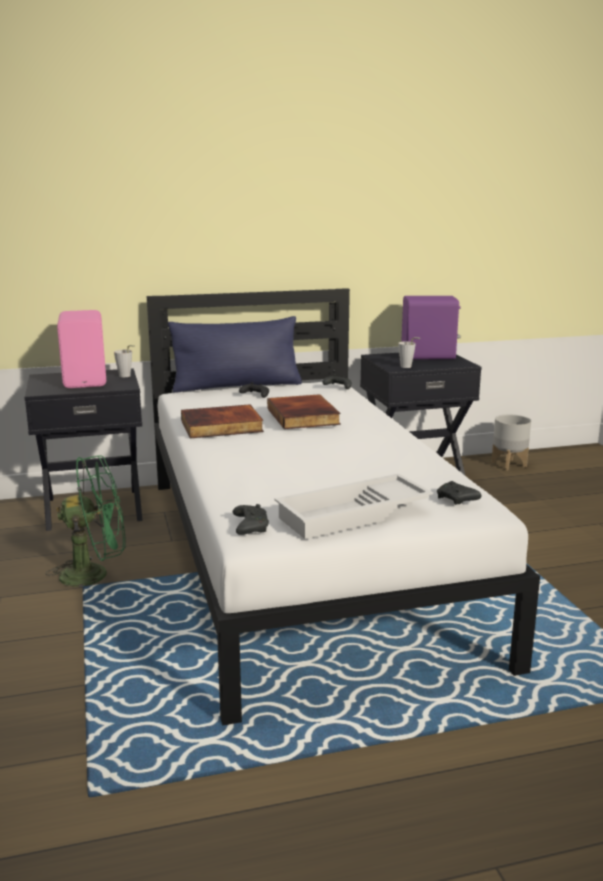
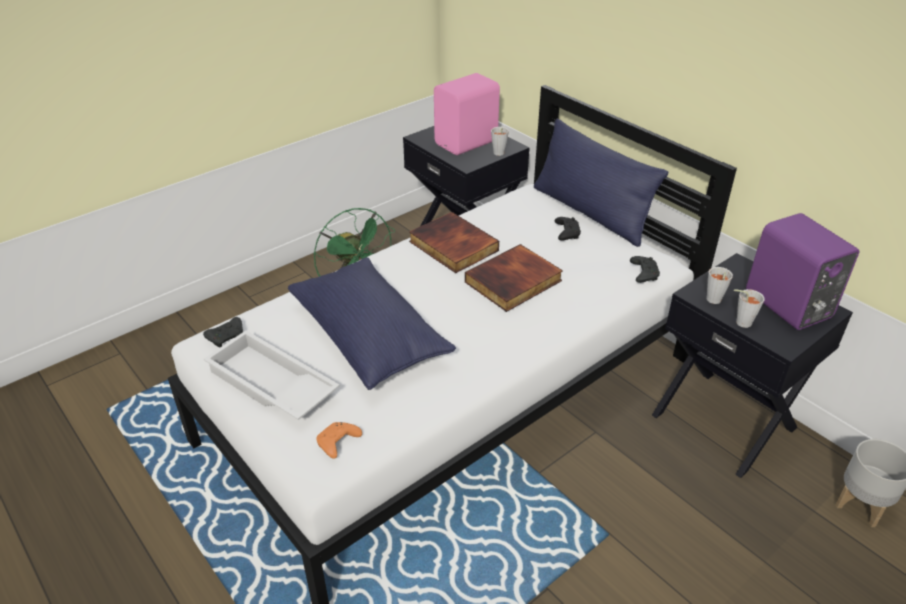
camera: 65 degrees right, 20 degrees up
(319, 472) = (369, 337): none -> blue pillow
(435, 366) = (740, 322): none -> grey cup
(457, 500) = (337, 444): black game controller -> orange game controller

